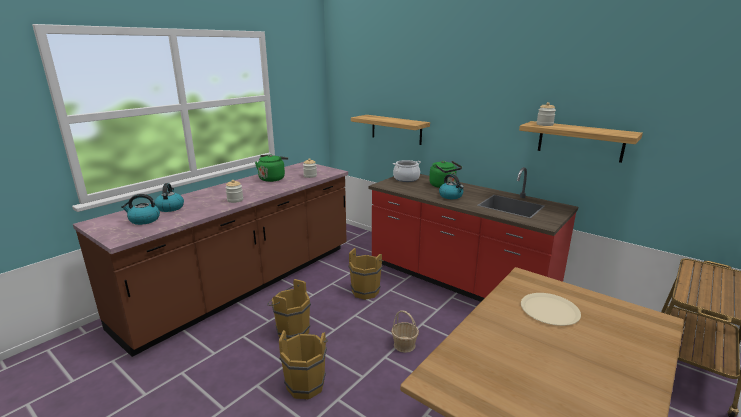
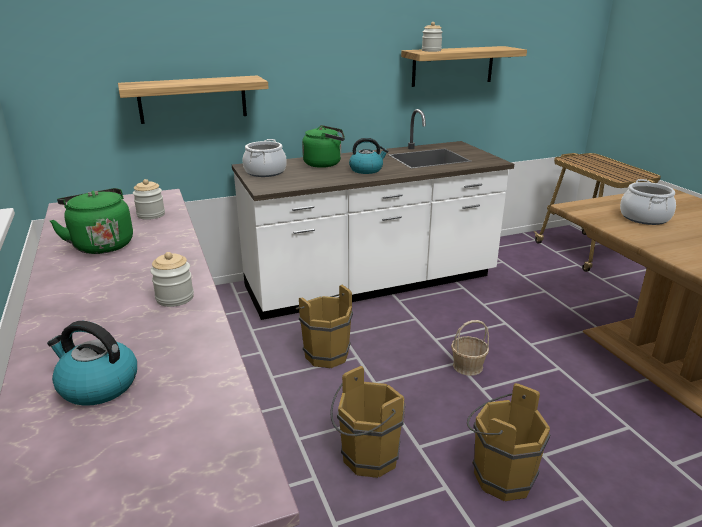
camera: 60 degrees left, 5 degrees up
(144, 220) = (140, 436): kettle -> none
(458, 281) = (371, 283): red counter -> white counter
(549, 310) = (644, 217): beige plate -> cooking pot

